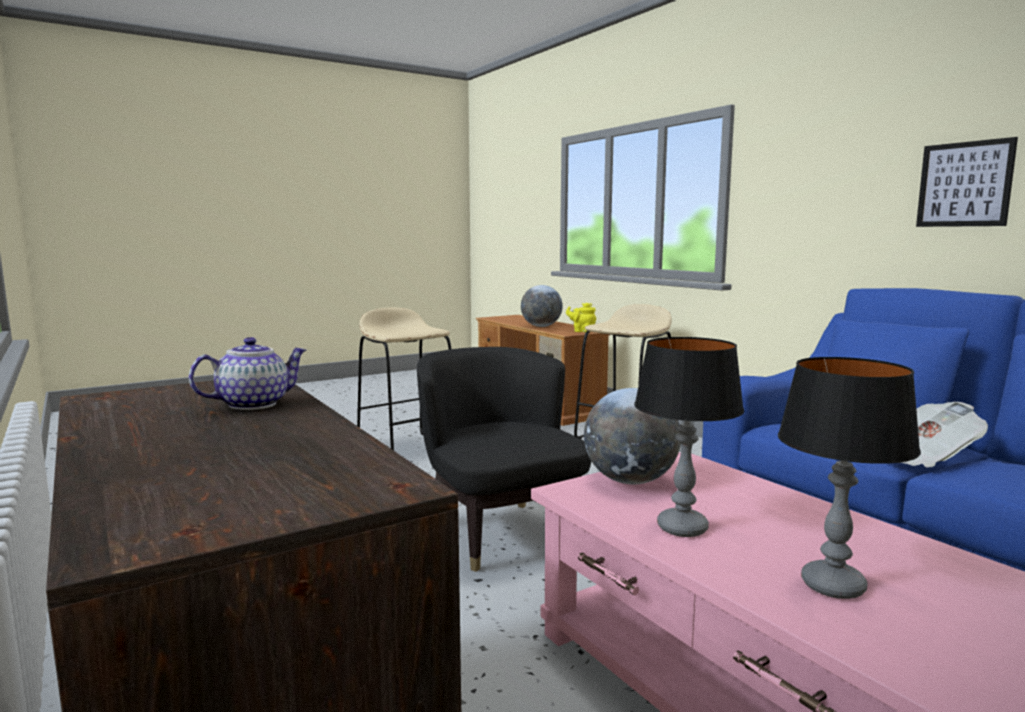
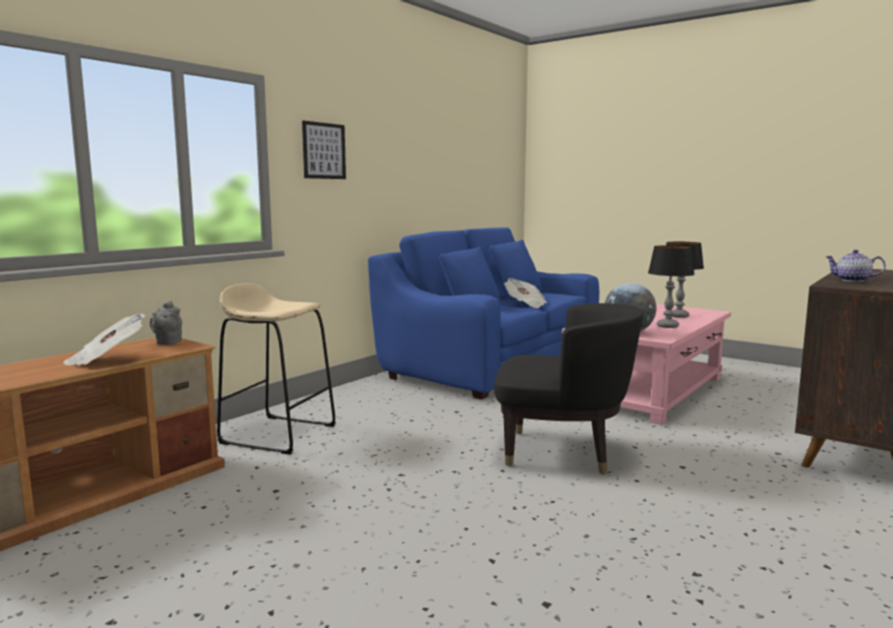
camera: 110 degrees left, 0 degrees up
(408, 448) = (368, 546): beige stool -> none
(499, 533) = (561, 452): black armchair -> black armchair turned 120 degrees counterclockwise
(541, 326) = (106, 360): globe -> newspaper
(582, 331) = (168, 342): yellow teapot -> grey teapot
(964, 184) = (405, 172): picture -> picture (324, 151)

